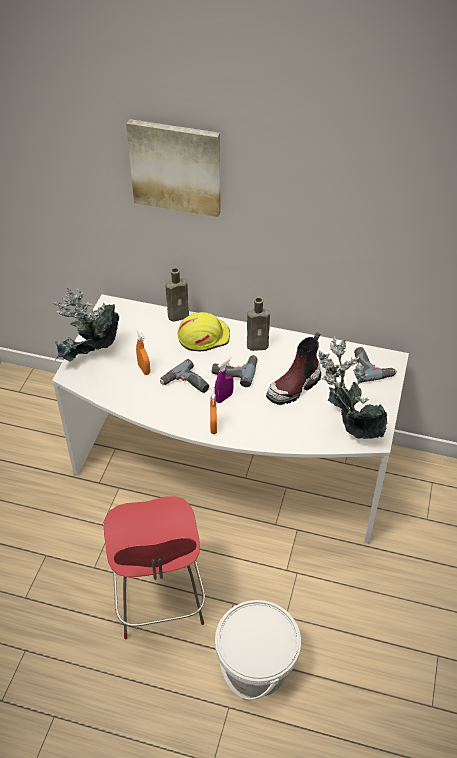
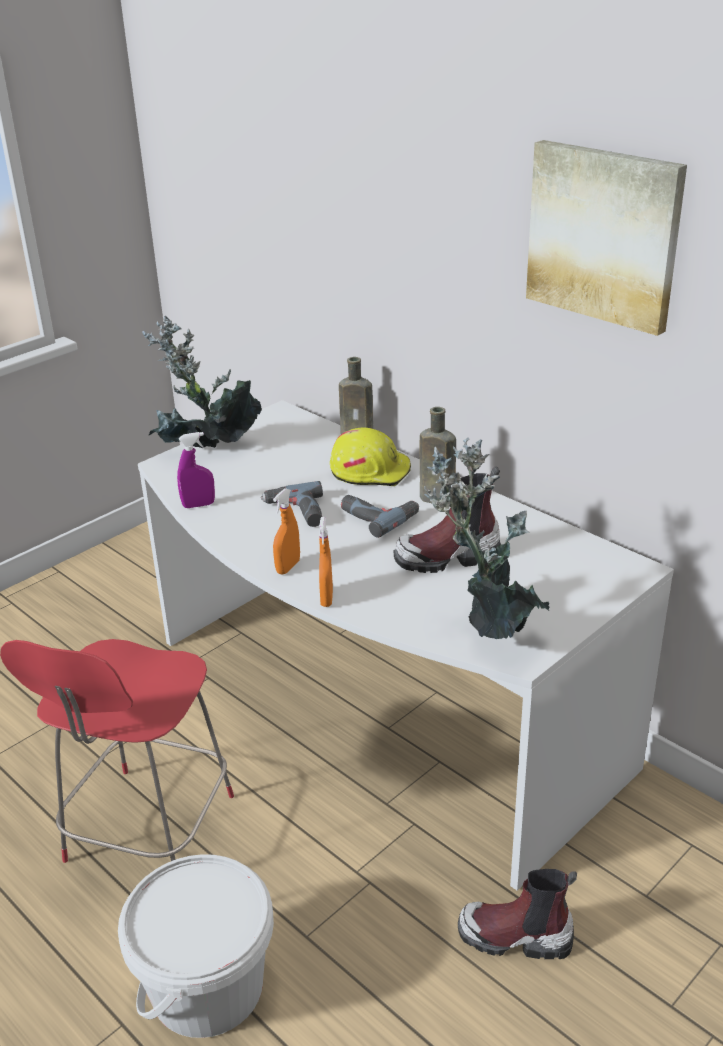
camera: 30 degrees right, 15 degrees down
(144, 369) = (258, 482): orange spray bottle -> orange spray bottle (326, 598)
(176, 167) = (369, 188): picture -> picture (604, 235)
(224, 397) = (334, 540): purple spray bottle -> purple spray bottle (198, 505)
(371, 367) = (593, 568): power drill -> none
(383, 568) = (515, 937): none -> boot

